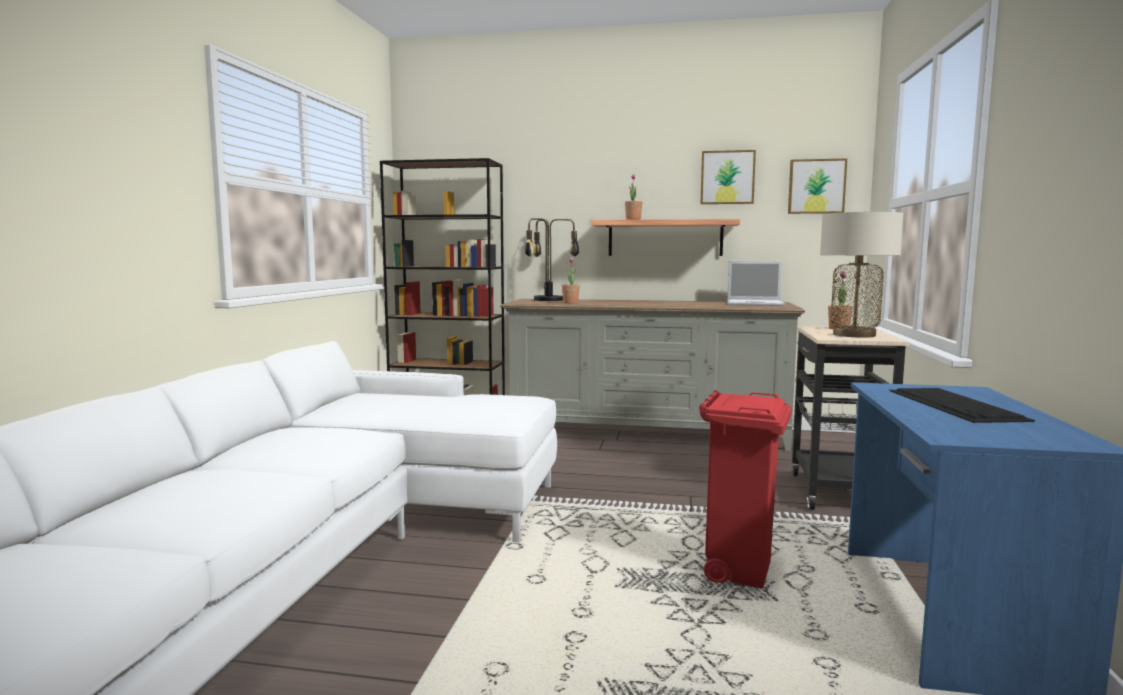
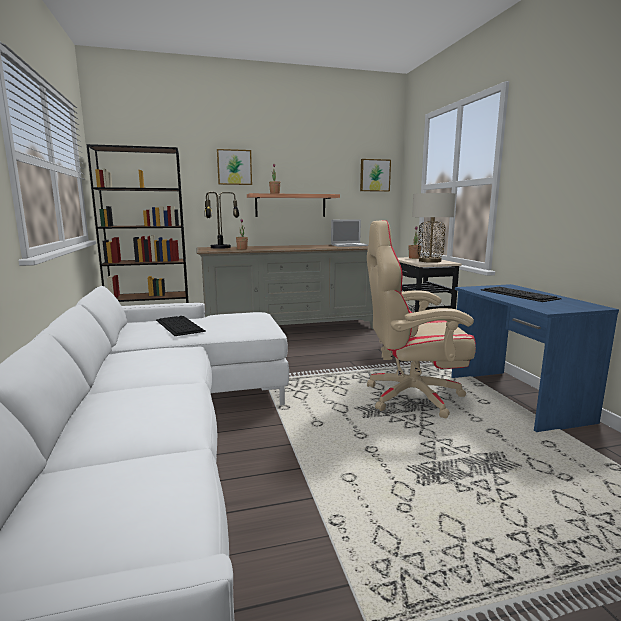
camera: 25 degrees left, 5 degrees up
(398, 402) = (179, 325): none -> keyboard
(727, 177) = (326, 168): picture -> picture (234, 167)
(739, 572) = (413, 396): red trash can -> beige office chair

